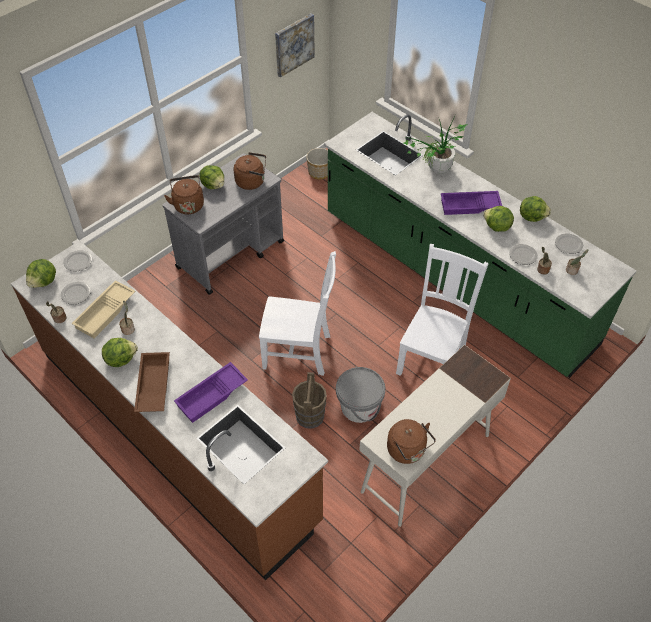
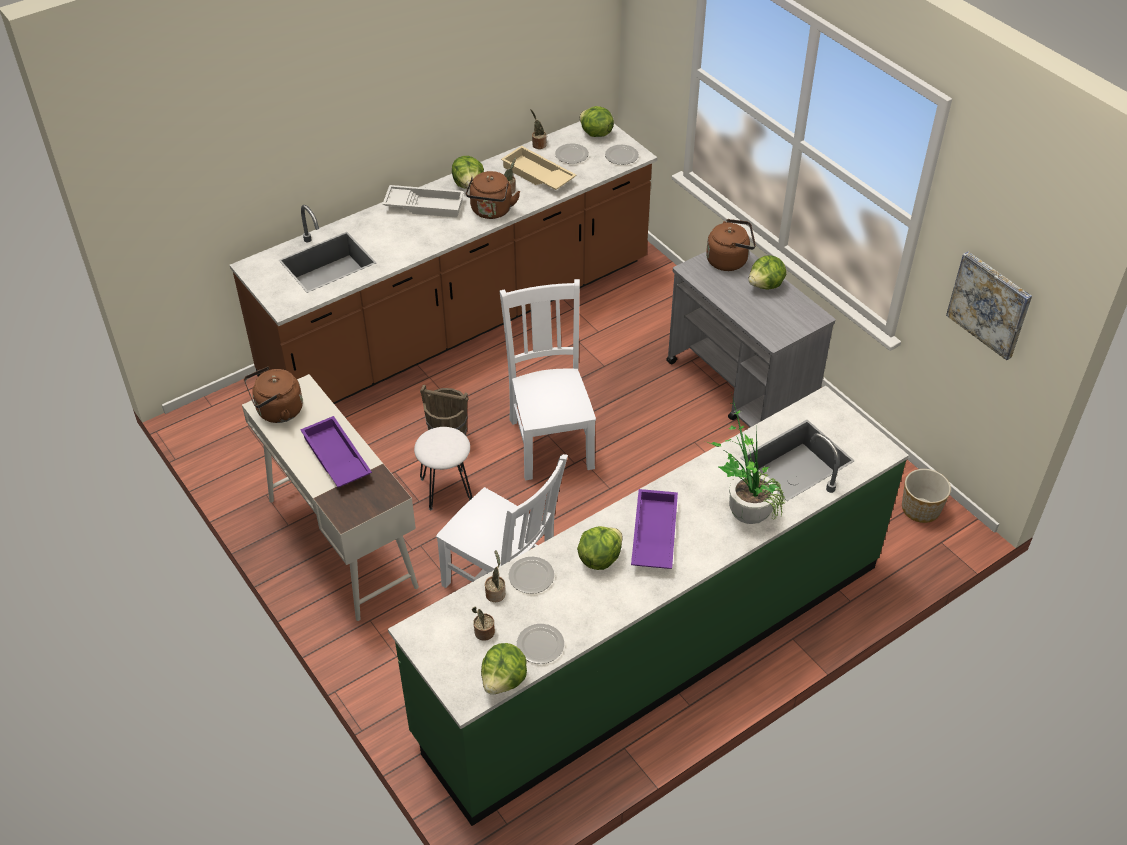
camera: 100 degrees right, 5 degrees down
(152, 385) = (425, 205): brown tray -> white tray
(212, 396) = (394, 245): purple tray -> purple tray (335, 458)
(252, 181) = (769, 322): brown kettle -> brown kettle (491, 211)
(299, 352) = (551, 441): white chair -> white chair turned 150 degrees clockwise
(359, 407) = (446, 489): grey bucket -> white stool
(532, 217) = (614, 612): lettuce -> lettuce (504, 680)

